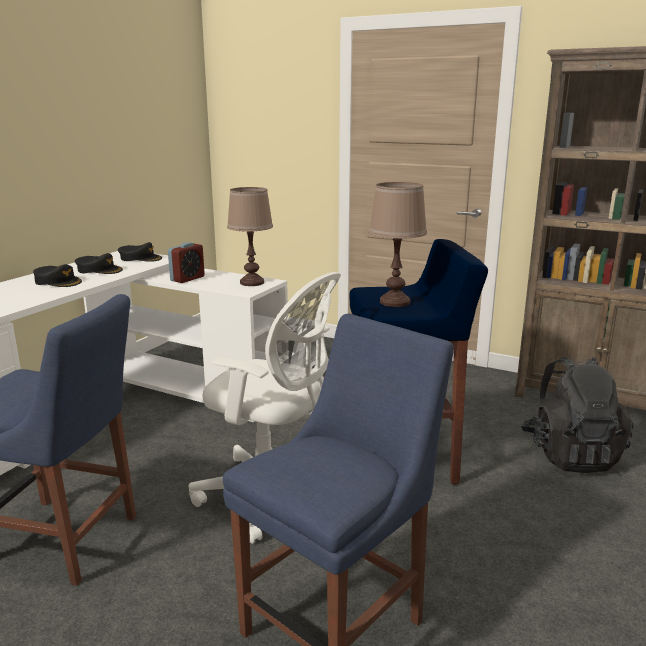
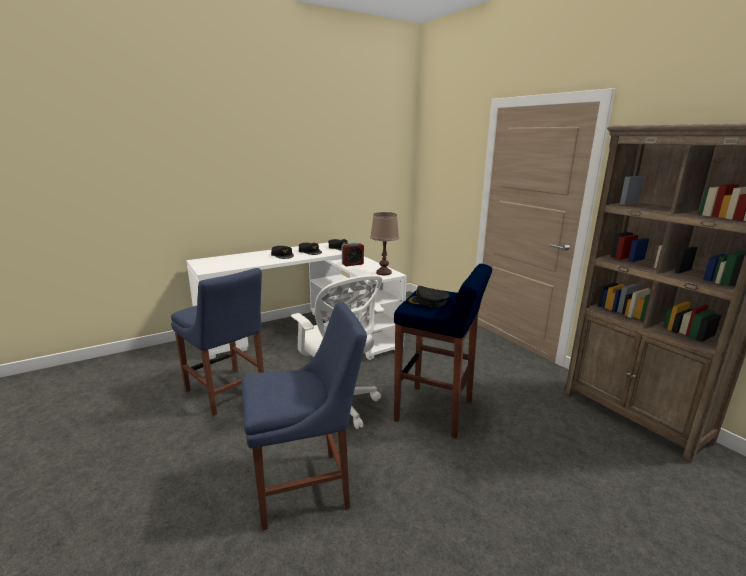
camera: 30 degrees right, 0 degrees up
(395, 302) = (428, 302): brown table lamp -> black cap
(570, 454) = (564, 448): black backpack -> none

